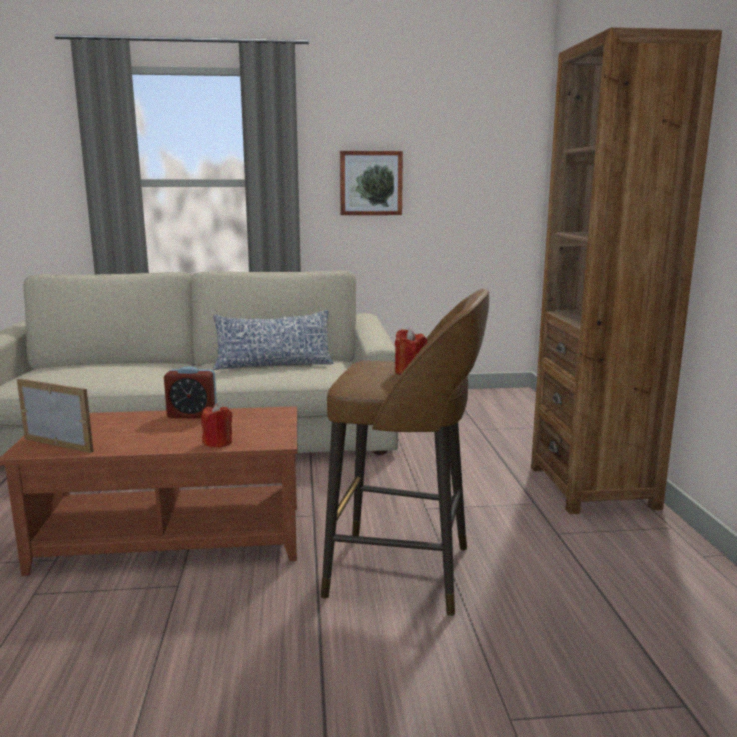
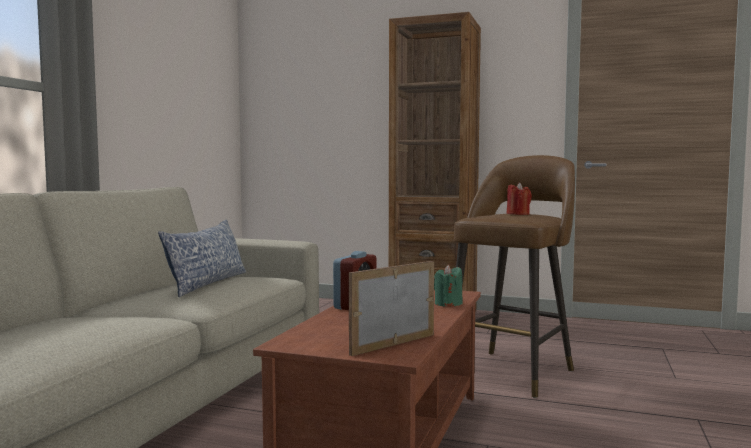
camera: 65 degrees left, 10 degrees down
(218, 443) = (448, 304): red candle -> green candle
(371, 183) = (139, 102): picture -> none

